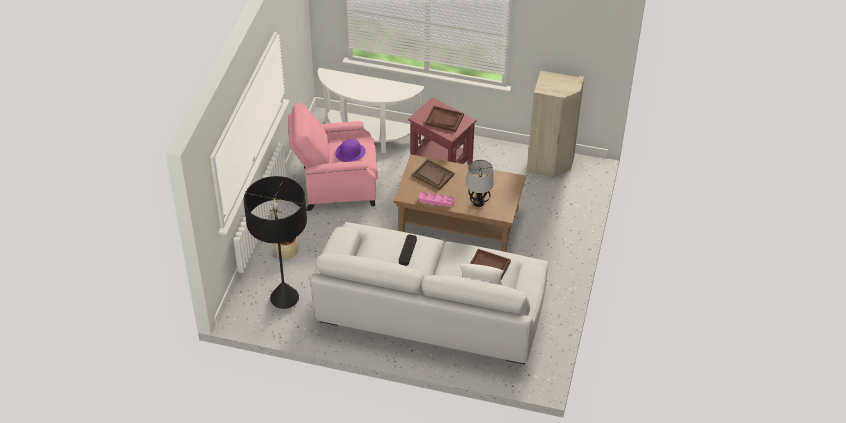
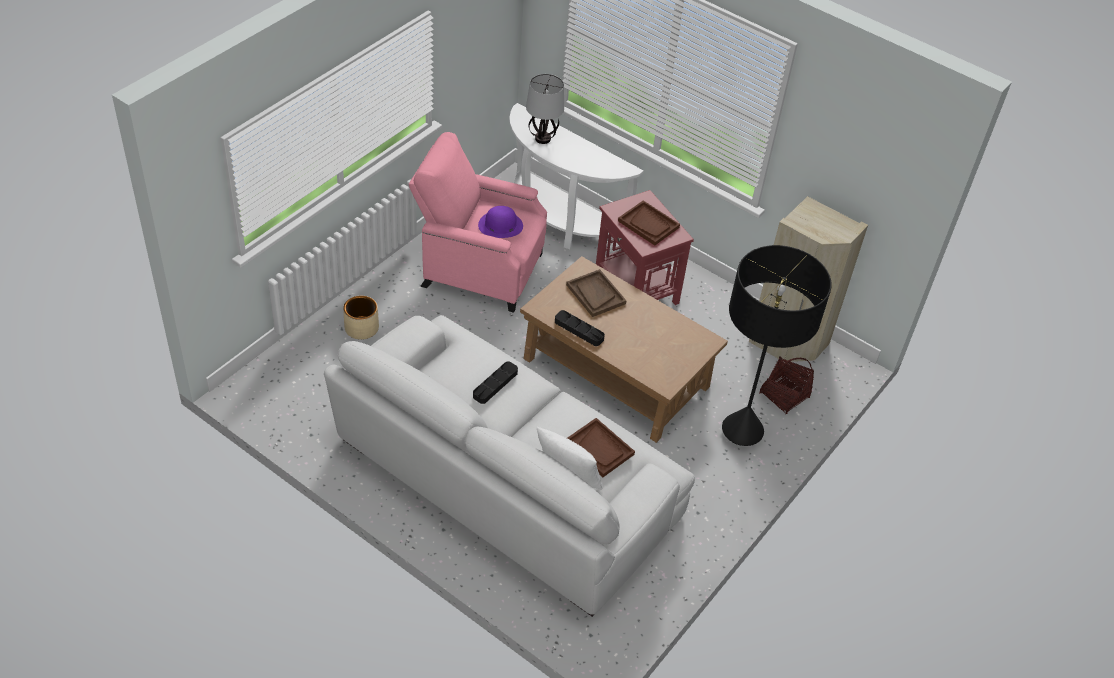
camera: 20 degrees right, 0 degrees up
(284, 300) = (317, 392): black floor lamp -> black floor lamp (741, 432)
(436, 201) = (579, 330): pink tray -> black tray
(478, 202) = (637, 353): table lamp -> table lamp (542, 138)
(564, 197) = (784, 395): none -> basket

